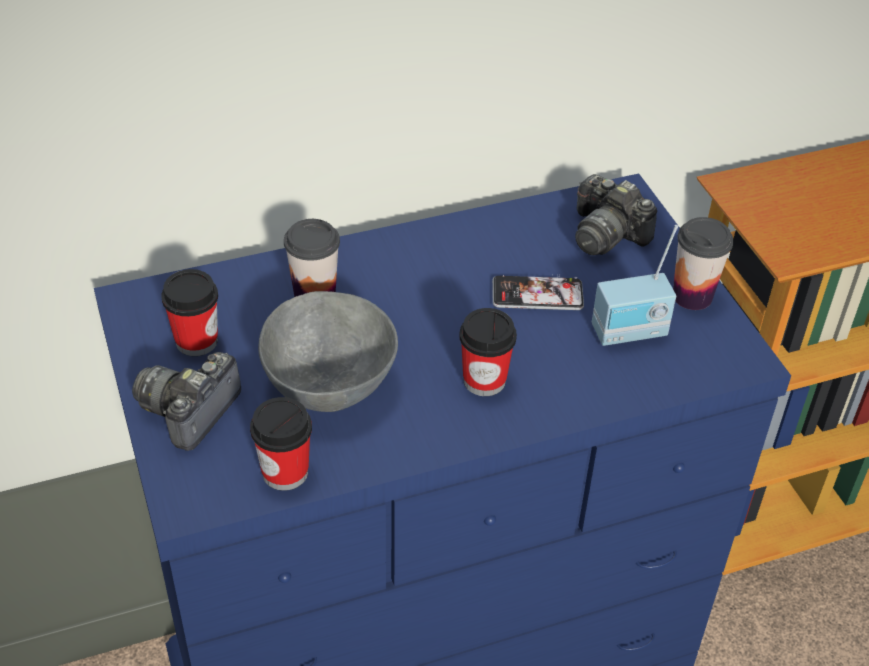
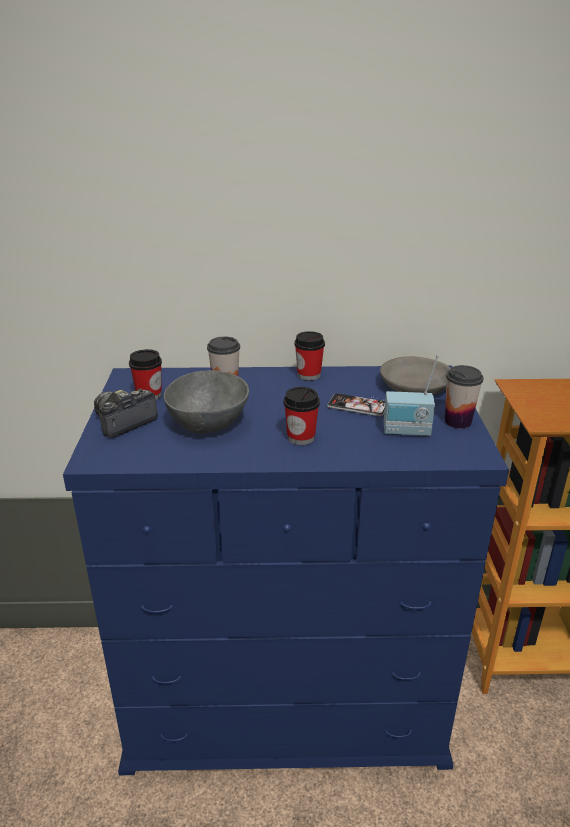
camera: 20 degrees right, 15 degrees down
(285, 472) = (156, 457): cup -> cup (309, 375)
(606, 234) = (416, 387): camera -> grey bowl

